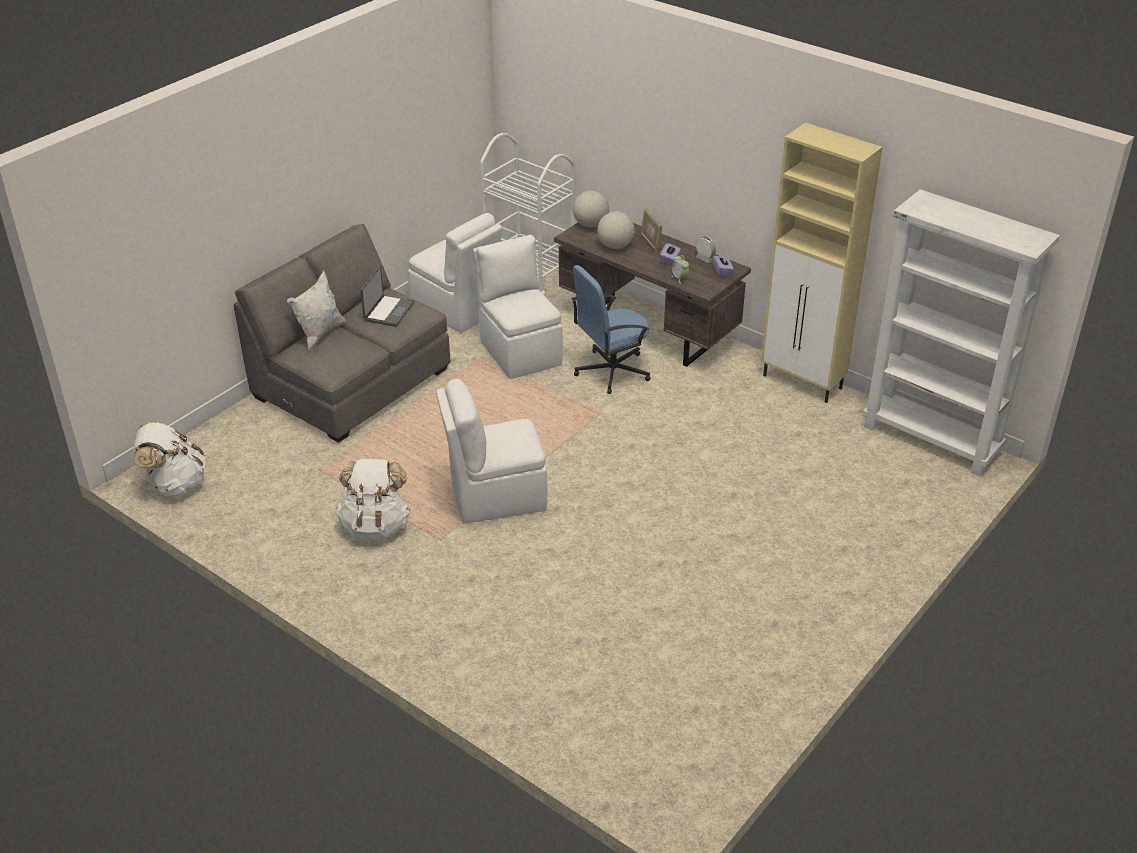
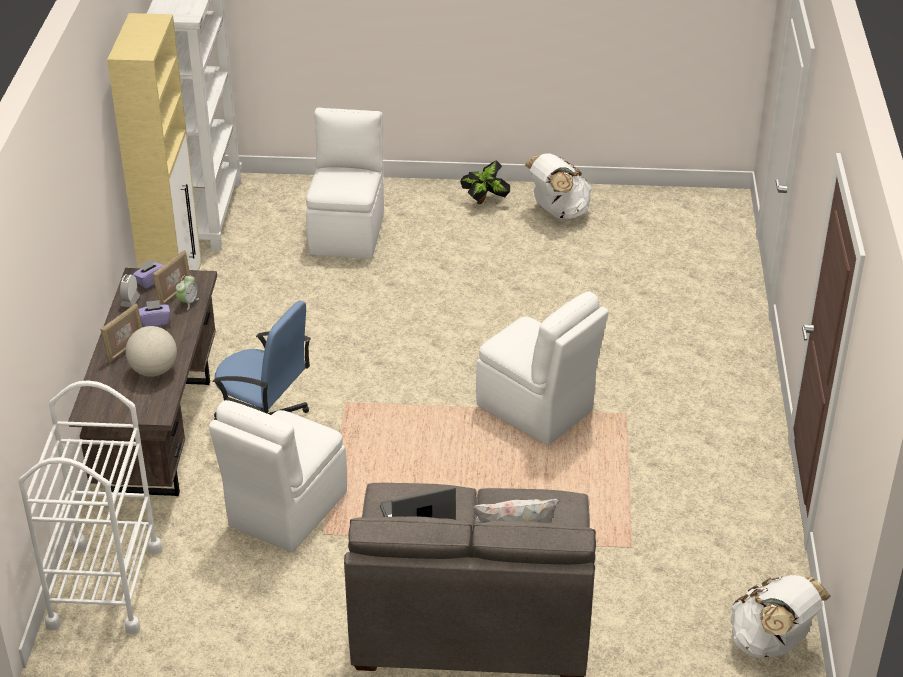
camera: 125 degrees left, 0 degrees up
(375, 526) = (657, 461): white backpack -> white backpack (558, 212)
(456, 310) = (242, 610): white chair -> white chair (348, 232)
(590, 225) = (115, 410): globe -> none
(696, 276) = (174, 294): none -> picture frame
(822, 614) = (485, 202): none -> potted plant

